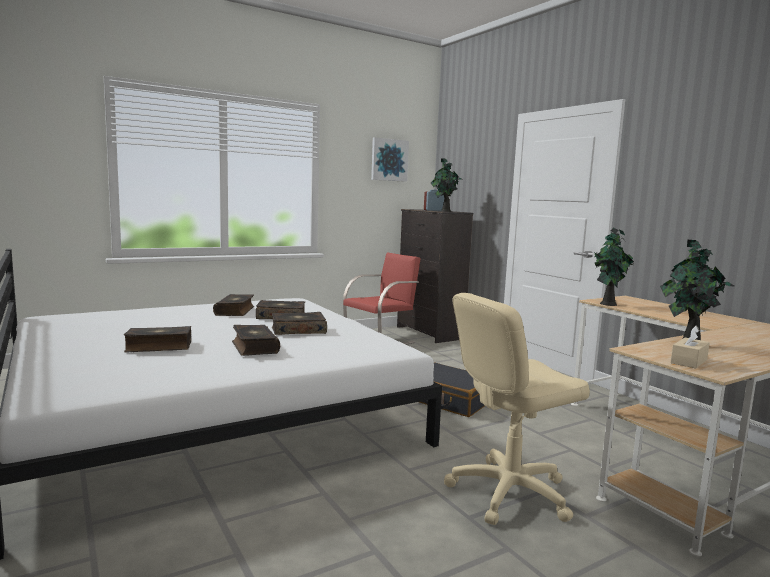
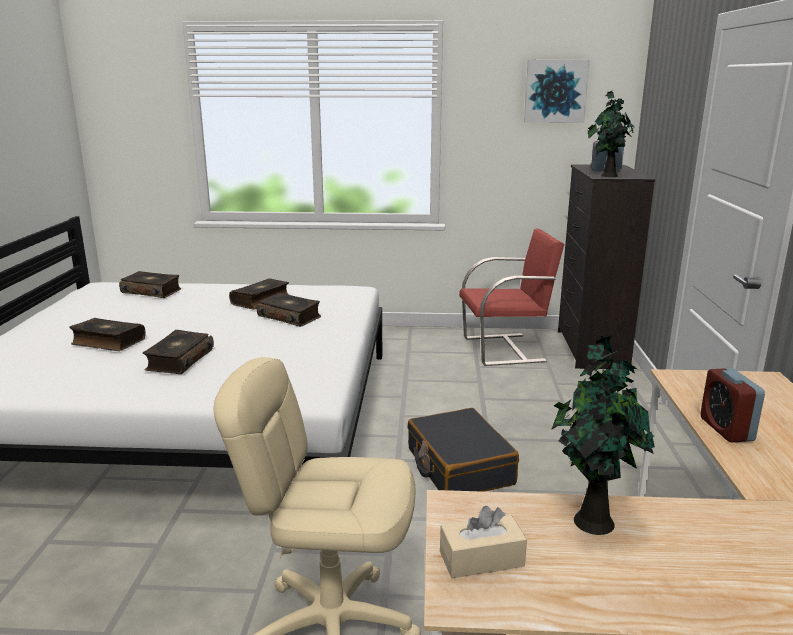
camera: 35 degrees right, 10 degrees up
(298, 330) = (267, 342): book -> book (152, 291)
(608, 304) = (680, 389): potted plant -> none
(656, 313) = (726, 429): none -> alarm clock

